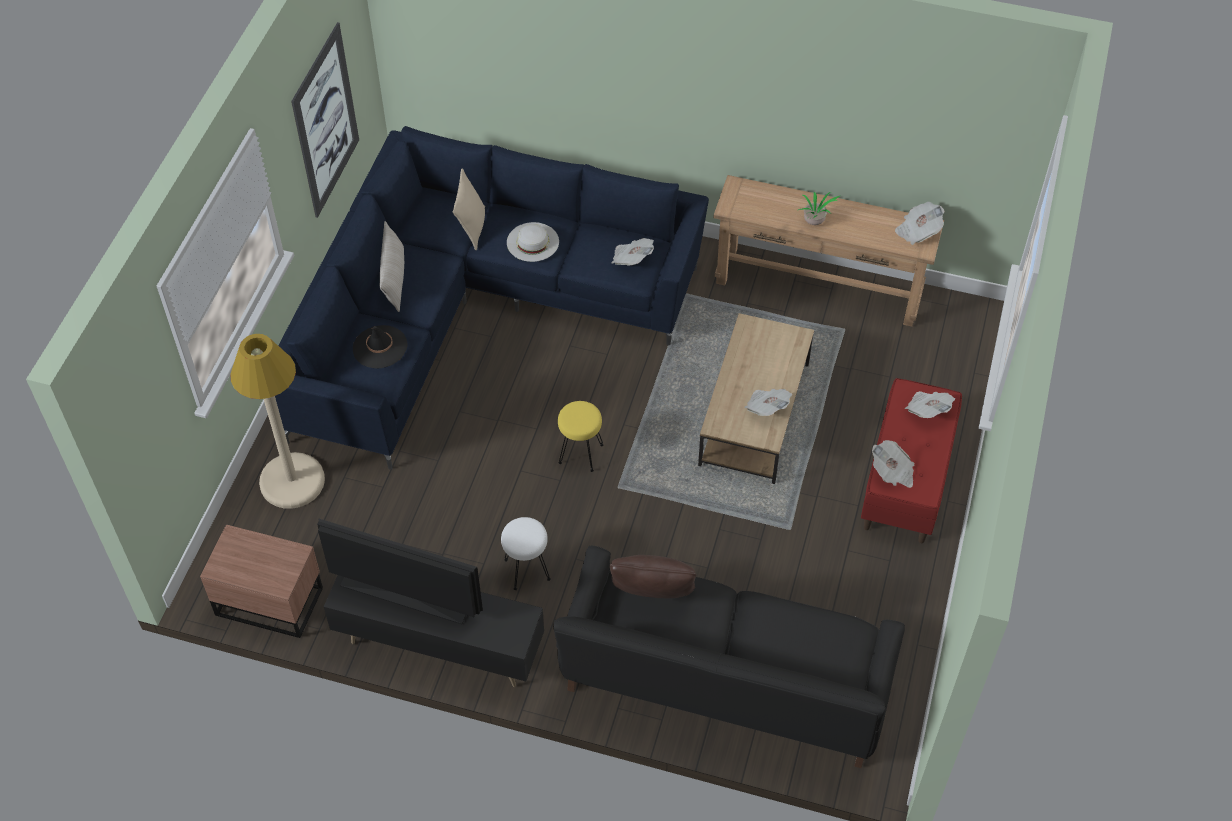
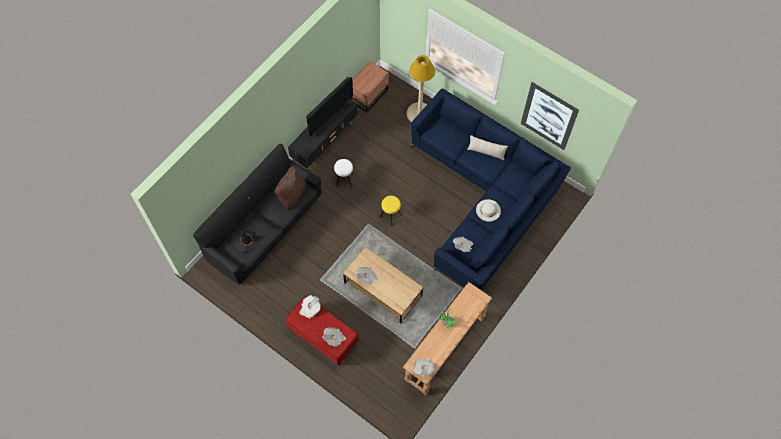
camera: 110 degrees right, 10 degrees up
(380, 347) = (450, 137): black hat -> black hat (246, 241)
(472, 228) = (507, 190): beige pillow -> none

